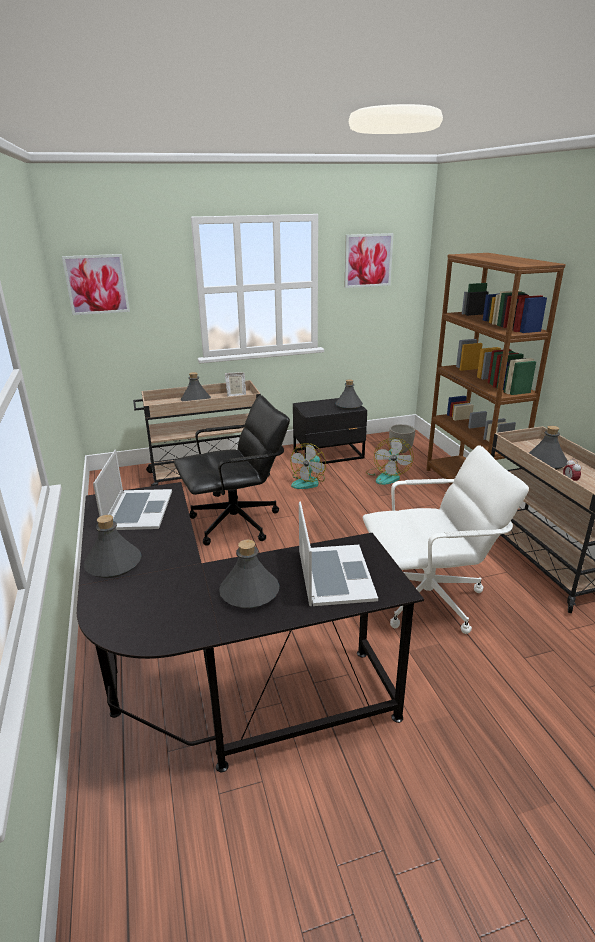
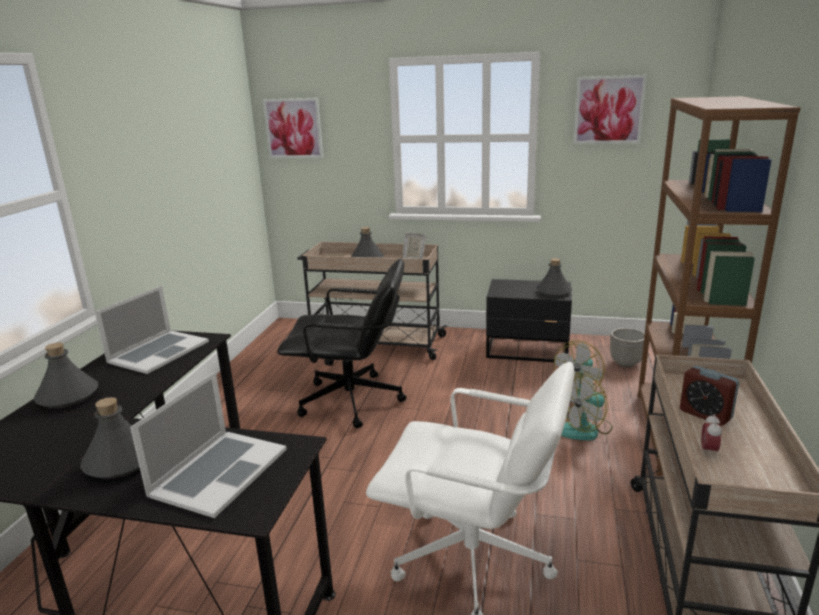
camera: 30 degrees right, 5 degrees down
(308, 481) = (473, 375): fan -> fan (585, 429)
(546, 463) = (705, 414): grey bottle -> alarm clock

